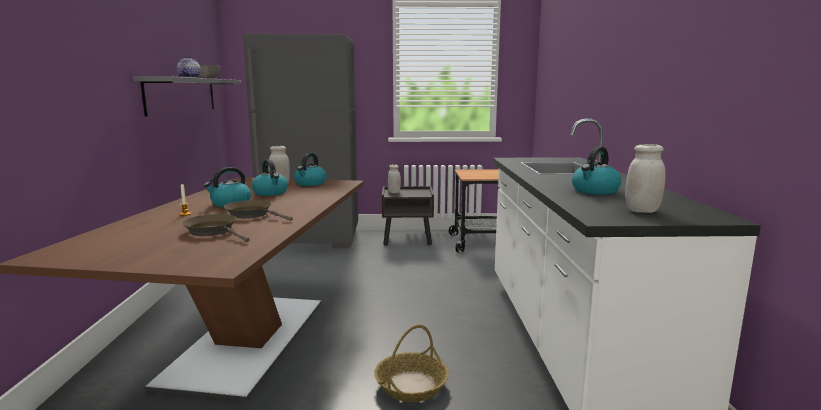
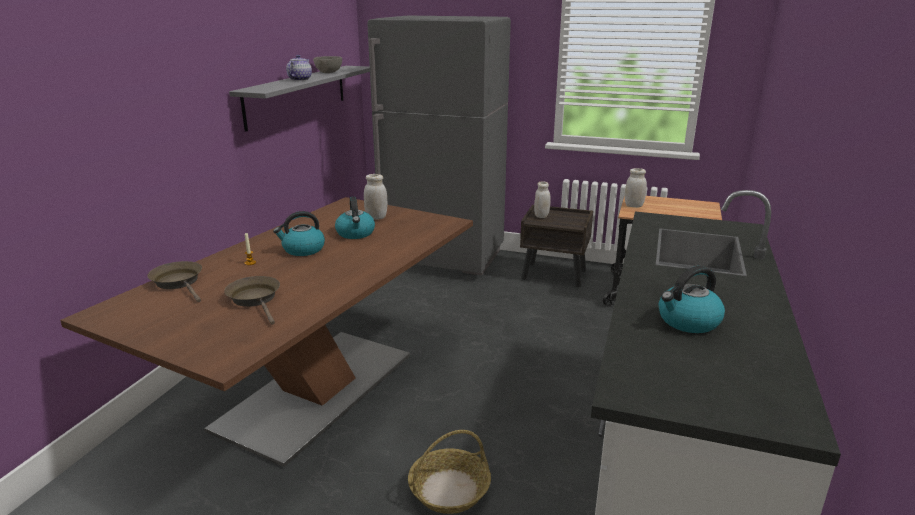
camera: 20 degrees right, 10 degrees up
(252, 215) = (310, 274): brown frying pan -> brown frying pan (179, 282)
(310, 183) = (409, 220): kettle -> none
(642, 211) = (701, 384): white jar -> white jar (633, 206)

